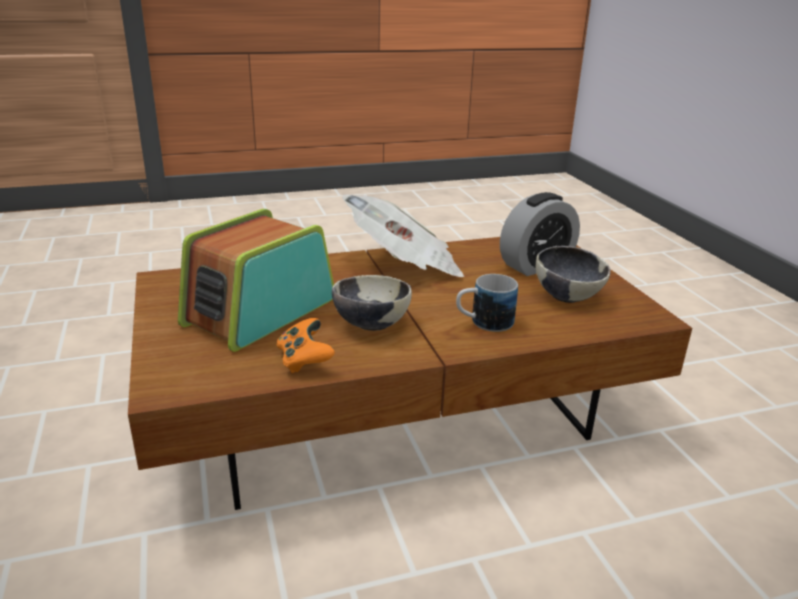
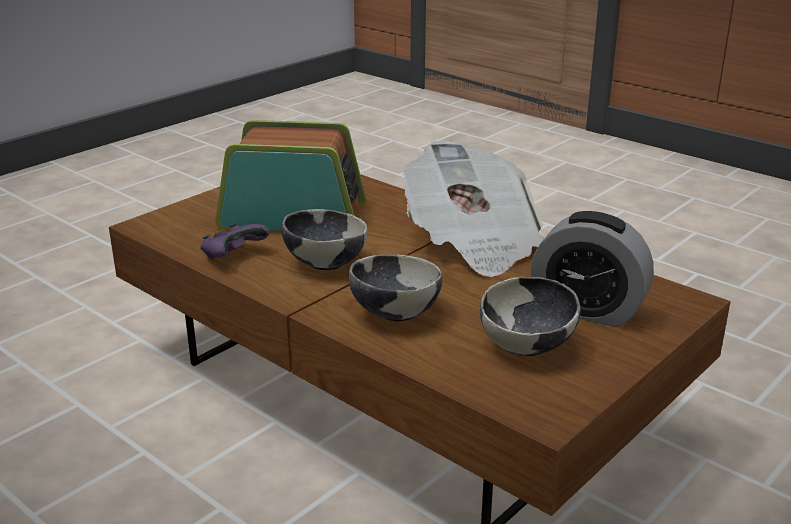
camera: 60 degrees right, 0 degrees up
(304, 360) = (233, 256): orange game controller -> purple game controller
(483, 323) = (394, 313): mug -> bowl

